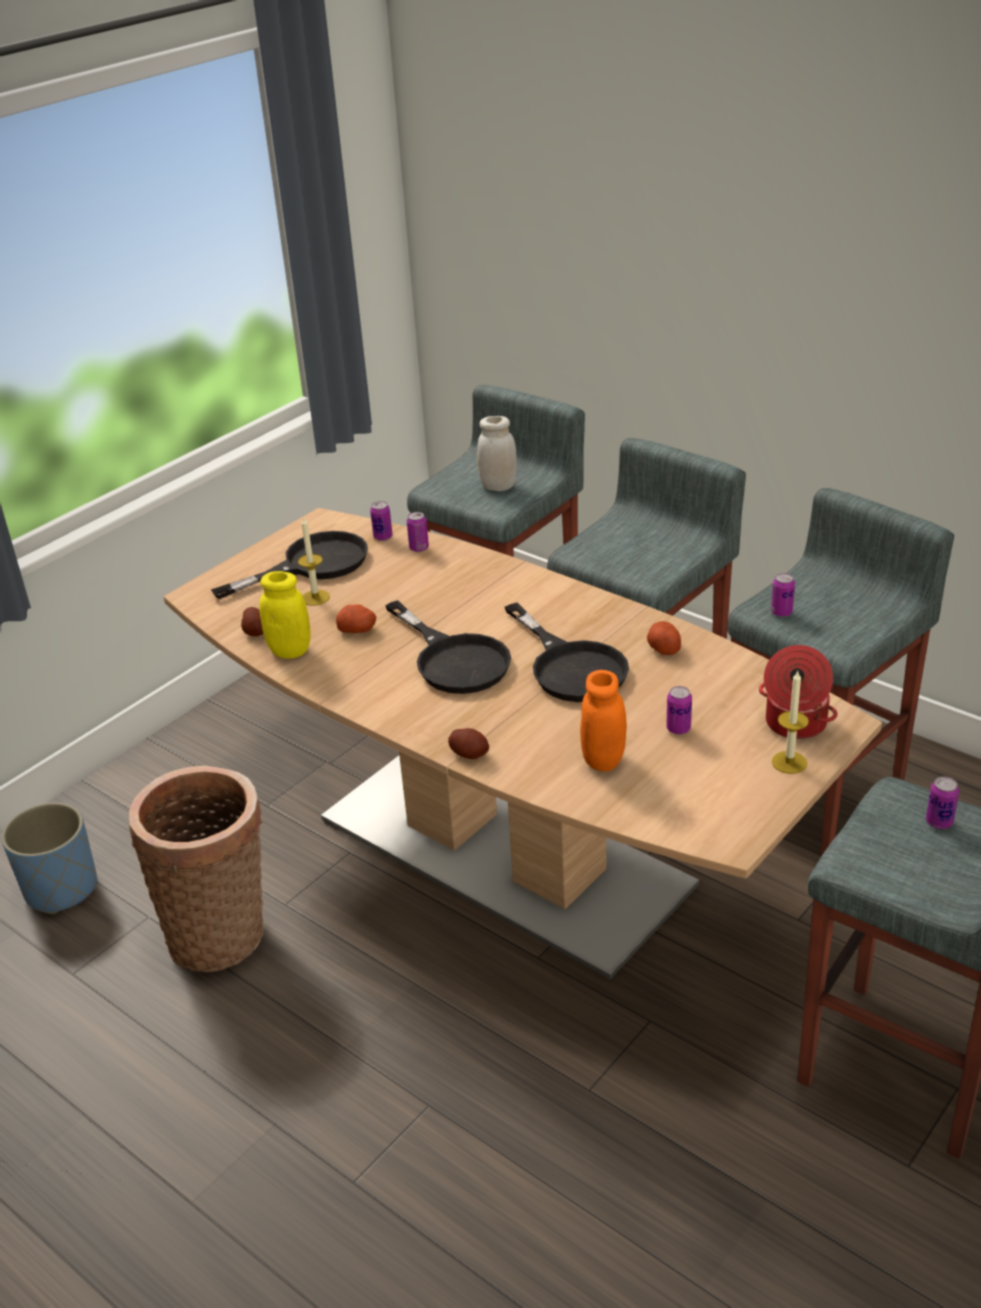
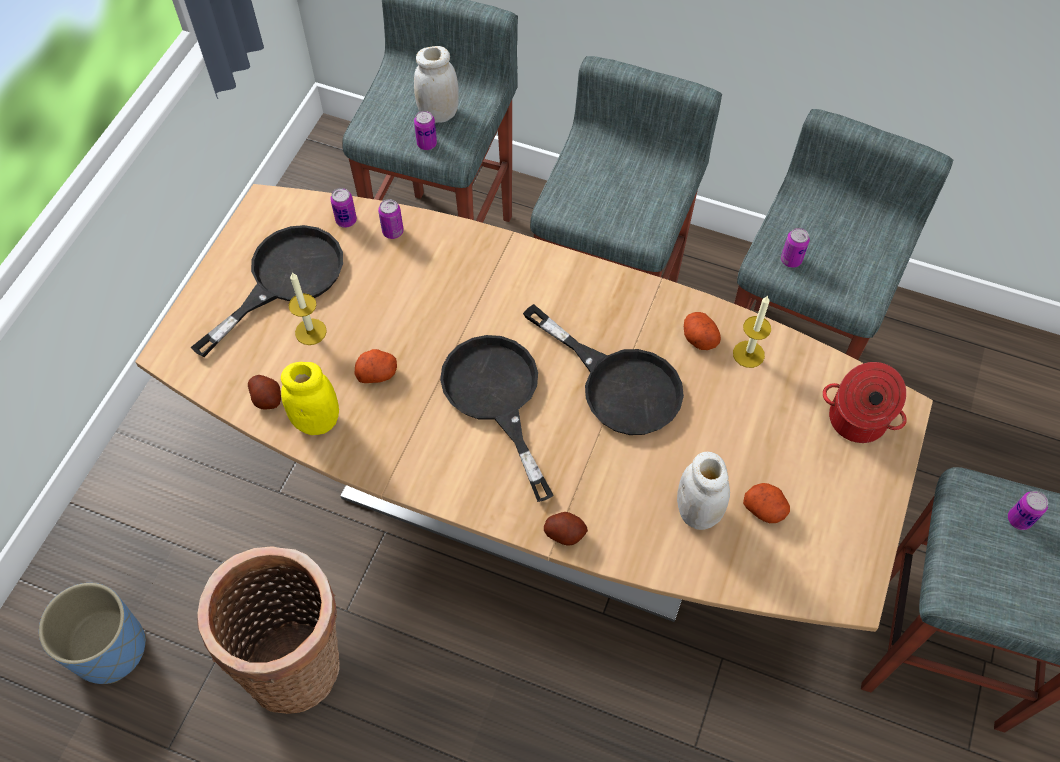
camera: 20 degrees left, 25 degrees up
(454, 659) = (496, 398): black frying pan -> black frying pan turned 150 degrees counterclockwise
(603, 760) = (697, 511): orange jar -> white jar
(671, 768) = (765, 508): none -> potato
(678, 729) = (753, 451): can -> can (427, 144)
(789, 762) = (869, 475): candle -> candle (748, 354)

